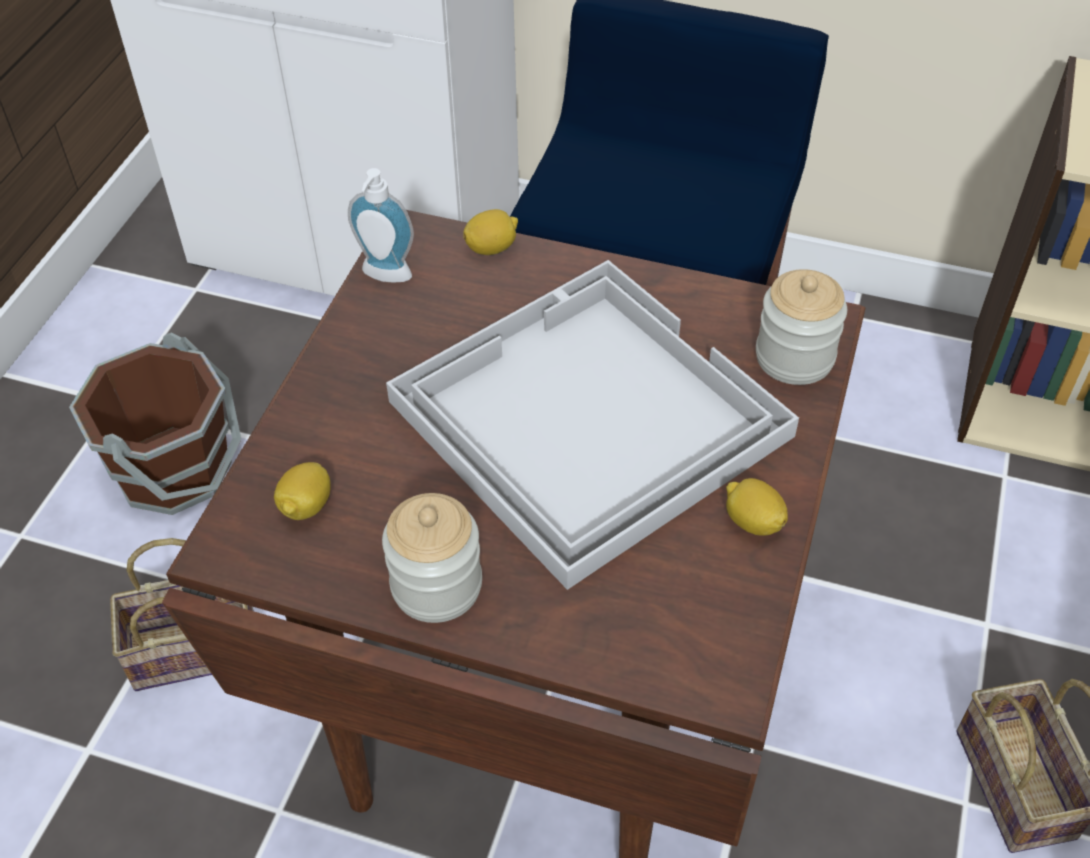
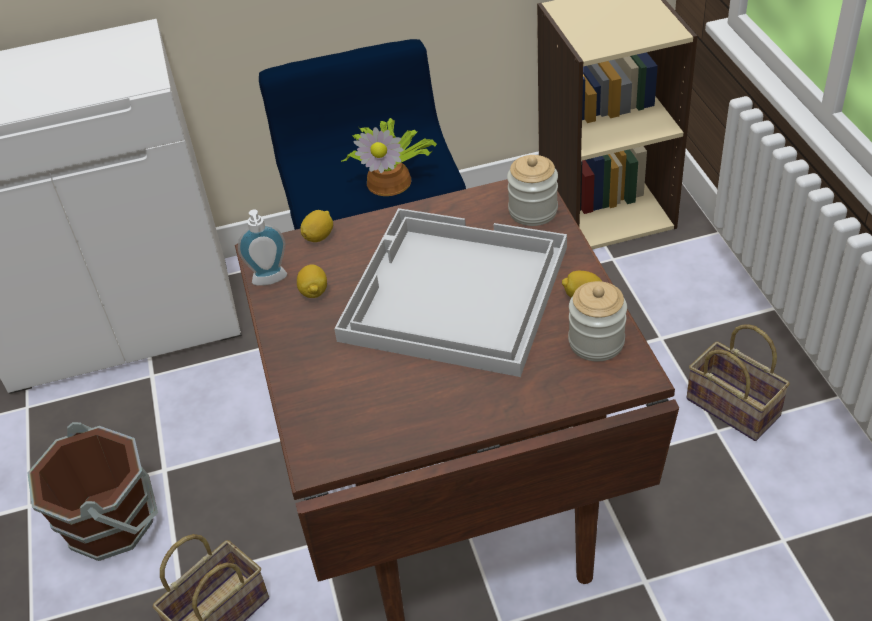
camera: 30 degrees left, 5 degrees down
(306, 506) = (341, 416): lemon -> lemon (314, 292)
(436, 585) = (451, 413): jar -> jar (596, 342)
(670, 216) = (391, 179): none -> potted plant

